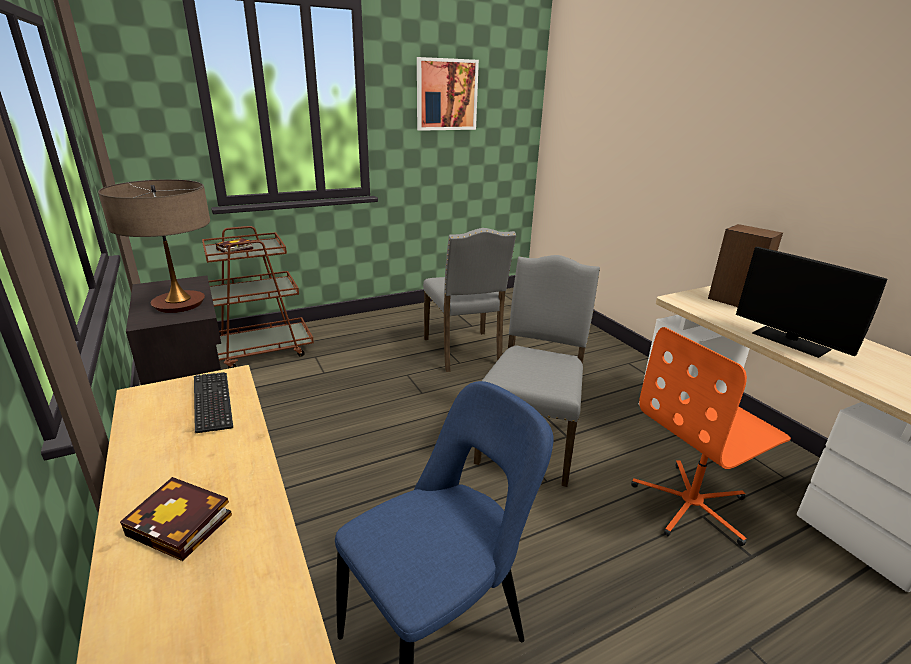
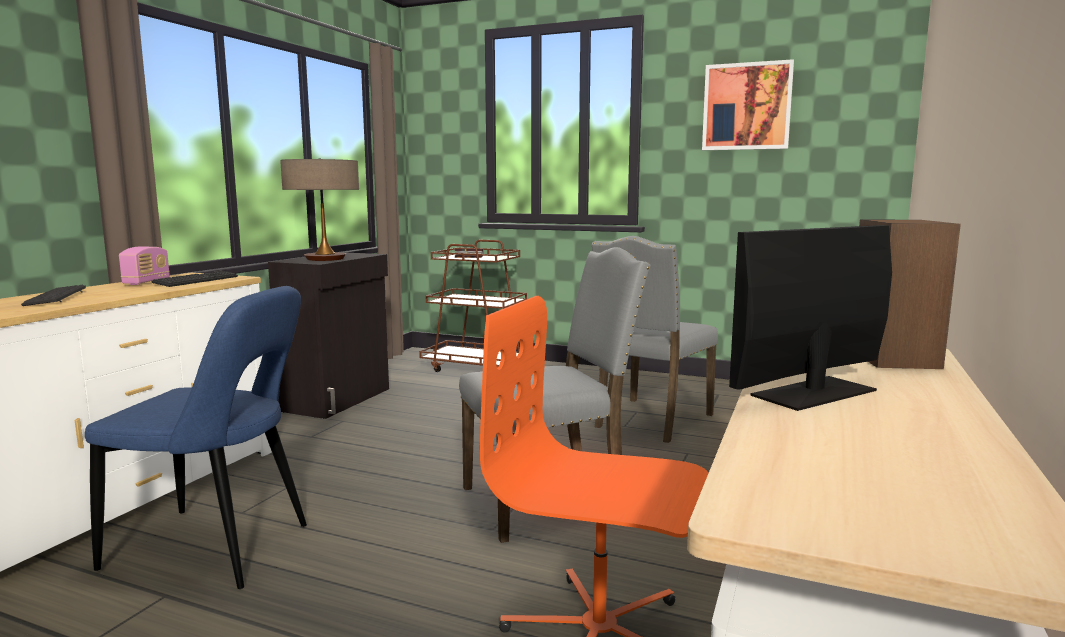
camera: 50 degrees right, 15 degrees down
(156, 434) = (146, 282): none -> radio
(184, 525) = (56, 297): book -> keyboard
(790, 341) = (814, 393): monitor -> monitor turned 45 degrees clockwise

